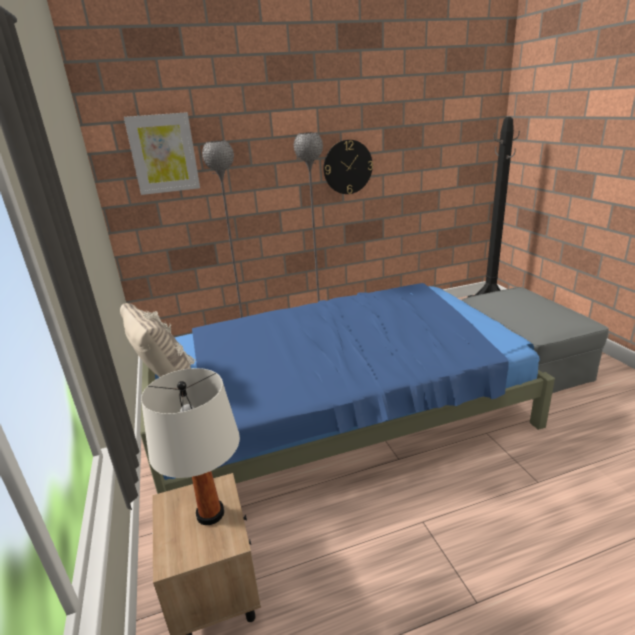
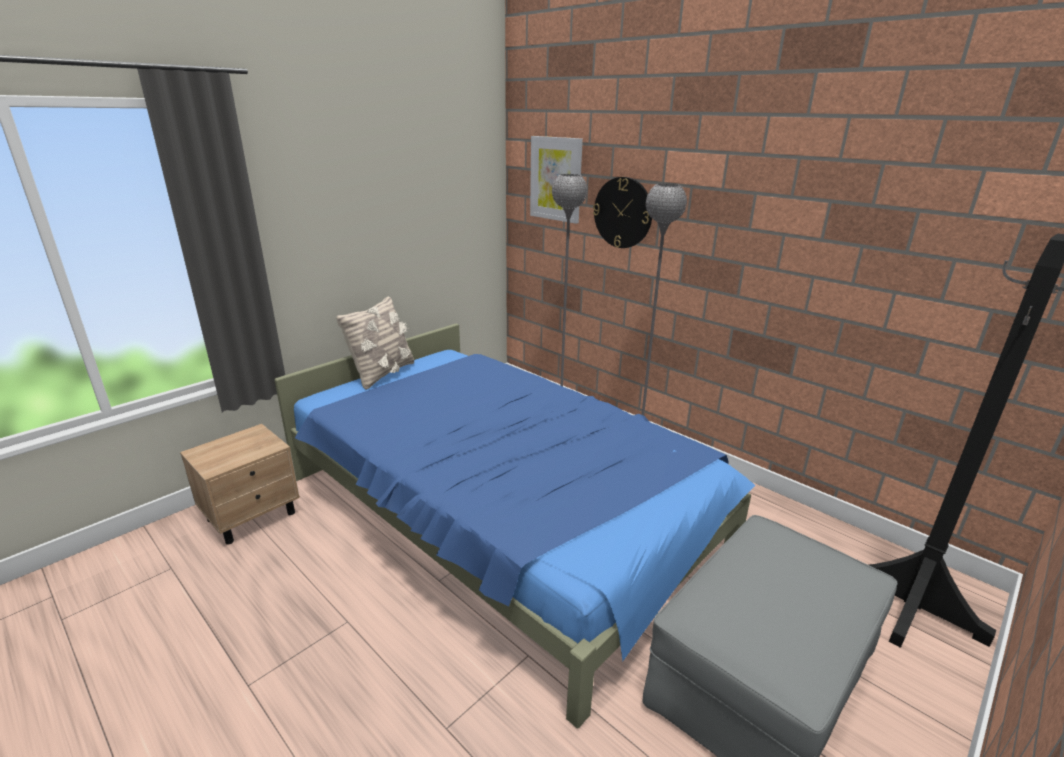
camera: 60 degrees right, 0 degrees up
(210, 514) = (241, 452): white table lamp -> none
(347, 167) = (753, 248): wall clock -> wall clock (623, 213)

